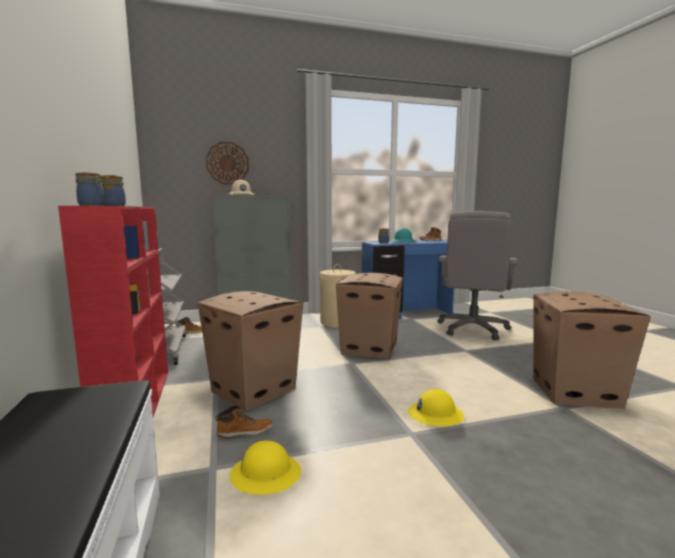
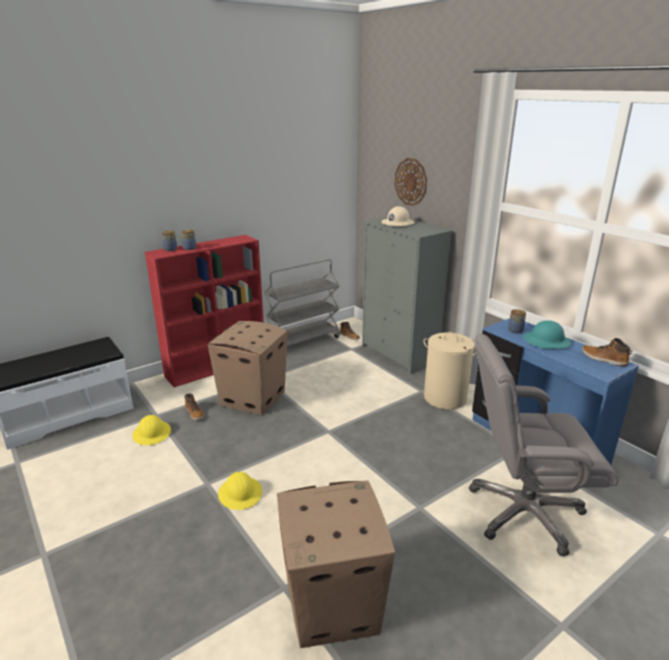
camera: 70 degrees right, 15 degrees up
(369, 349) = (373, 434): cardboard box -> none

